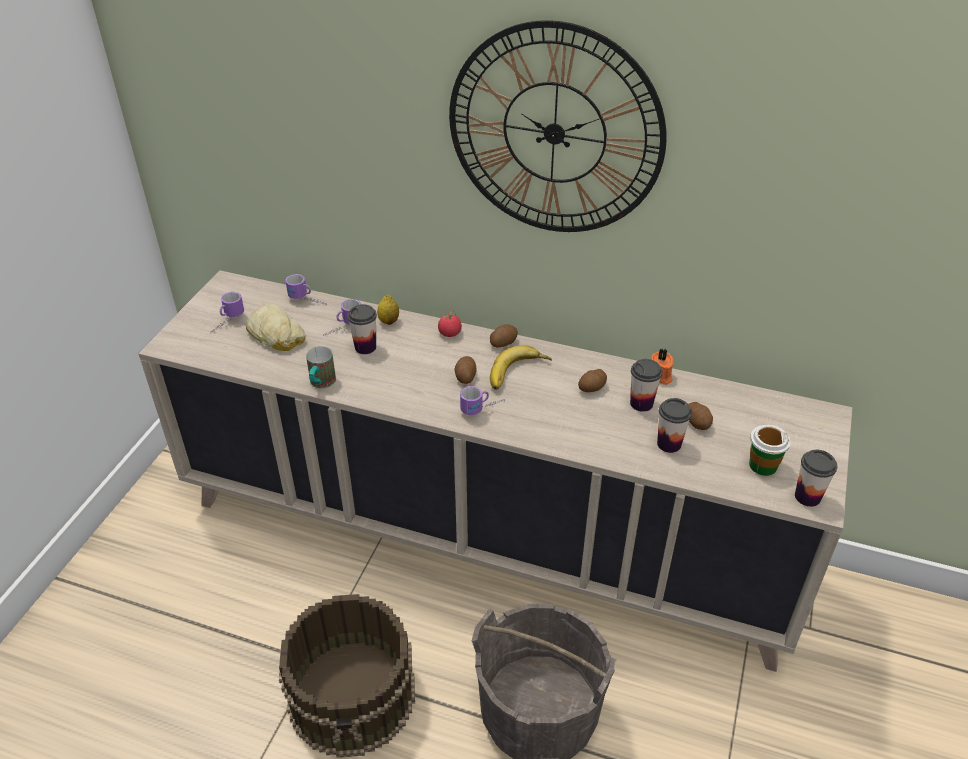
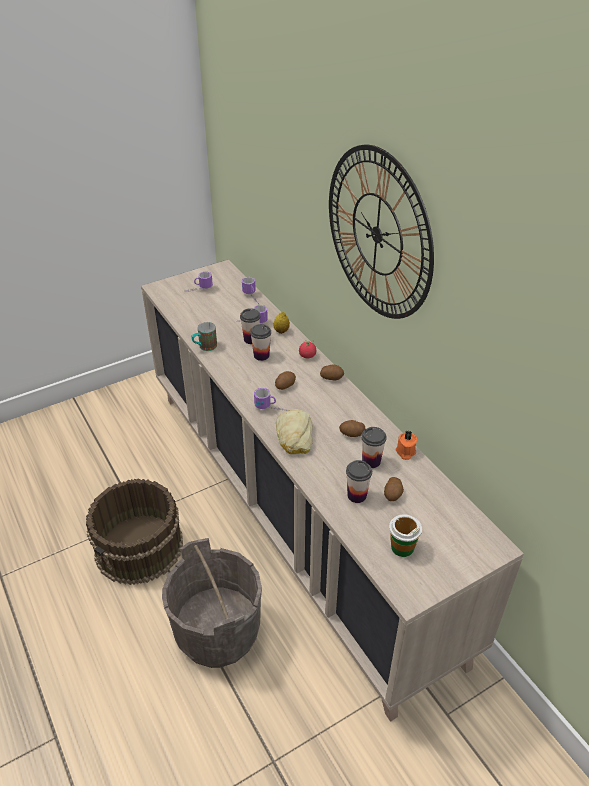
camera: 40 degrees right, 0 degrees up
(276, 335) = (214, 309): bread -> bread (294, 436)
(518, 374) = (317, 400): banana -> none
(807, 497) = (407, 585): cup -> cup (261, 355)

